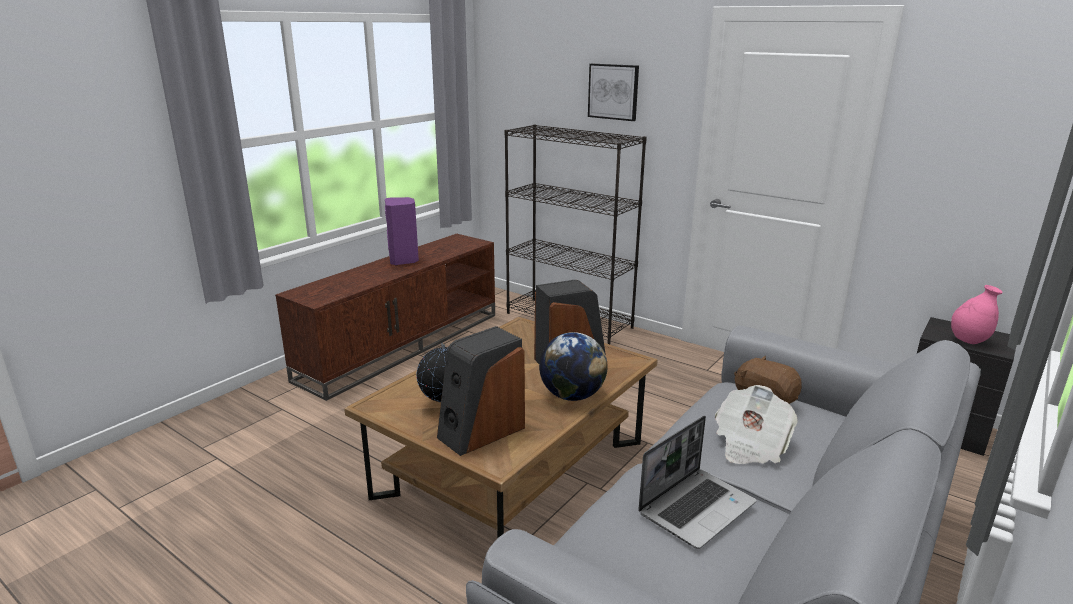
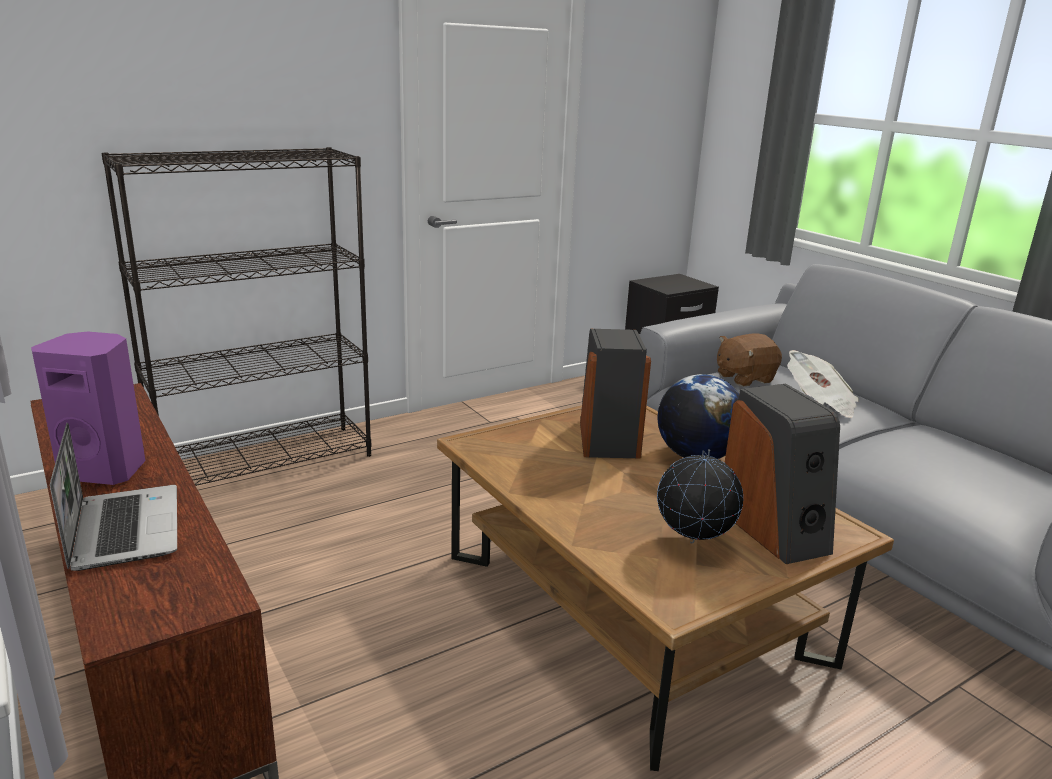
camera: 70 degrees left, 0 degrees up
(613, 91) = (260, 82): picture -> none
(696, 507) = (929, 450): laptop -> laptop (124, 528)
(968, 341) = (682, 285): pink vase -> none

